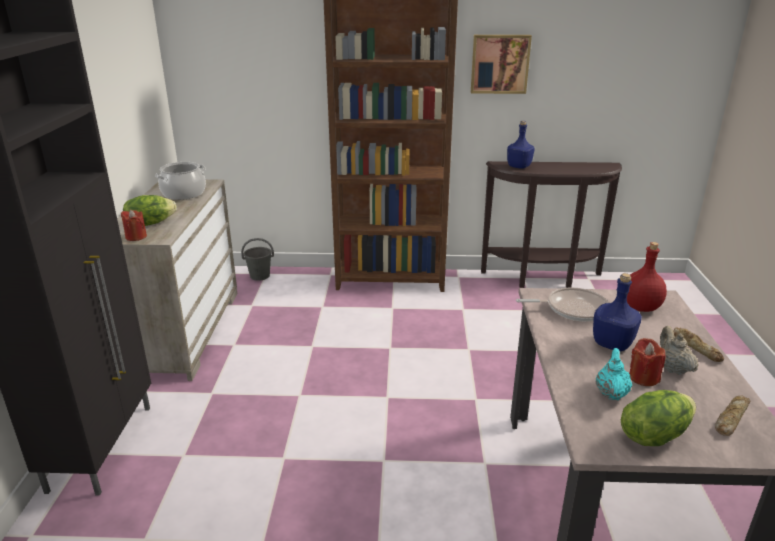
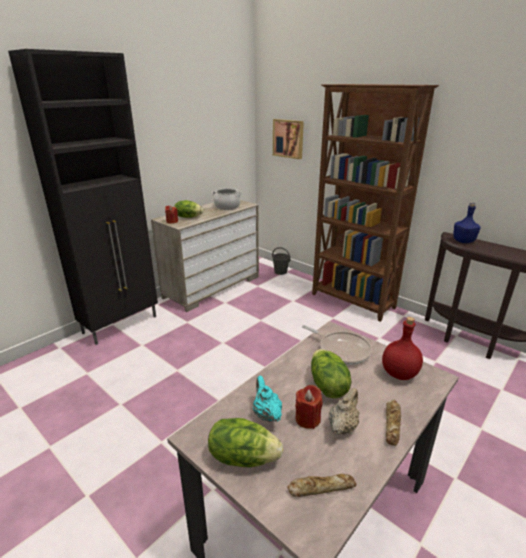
camera: 40 degrees right, 0 degrees up
(499, 64) = (466, 152): picture -> picture (288, 138)
(611, 393) = (266, 414): turquoise teapot -> turquoise teapot turned 75 degrees counterclockwise
(612, 344) = (327, 386): blue bottle -> lettuce

